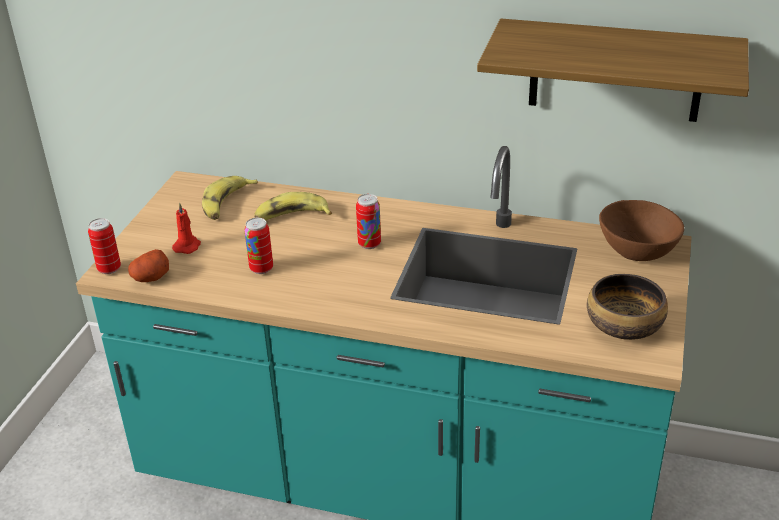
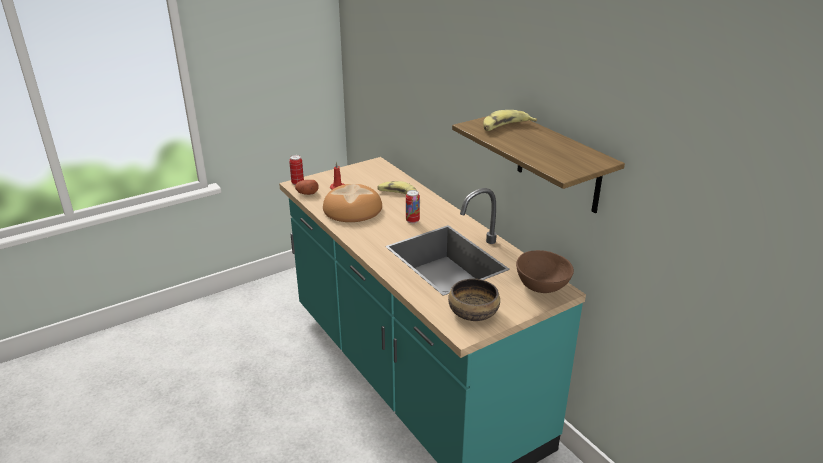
camera: 40 degrees right, 5 degrees down
(227, 204) = (379, 178): banana -> banana (505, 127)
(261, 269) = (352, 209): can -> bread

